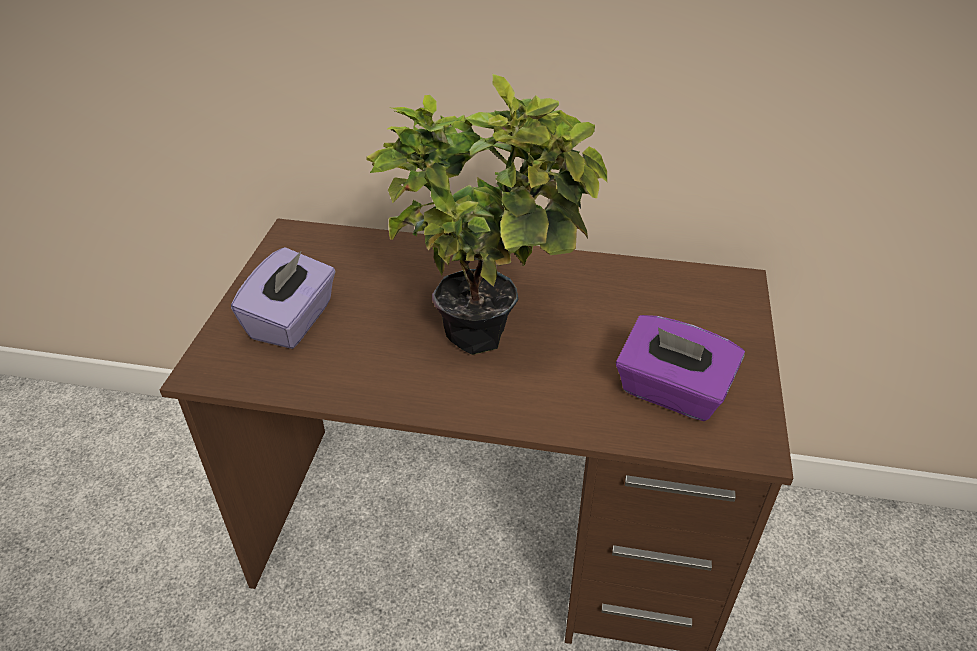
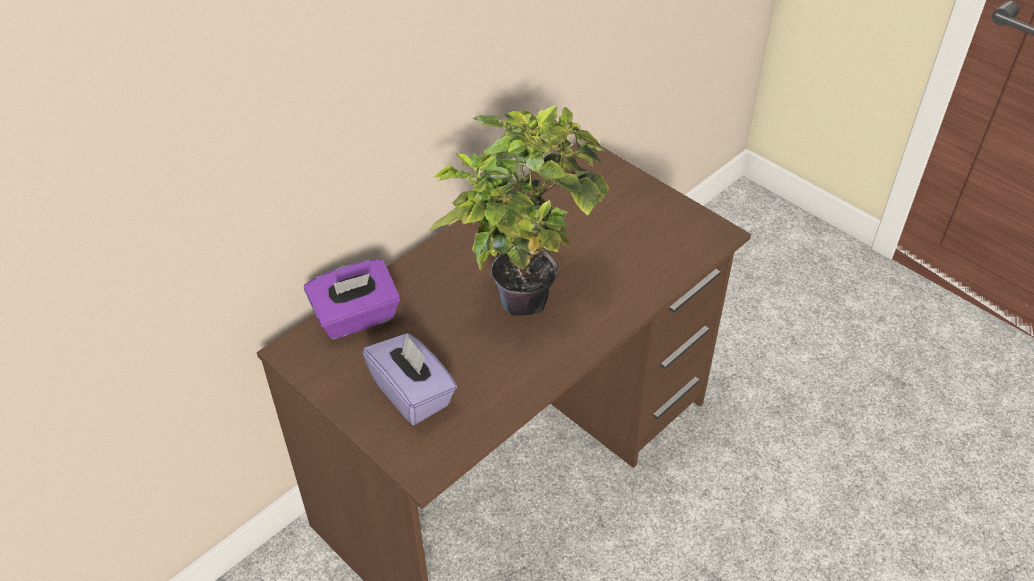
camera: 55 degrees left, 5 degrees up
(671, 392) = (653, 241): purple tissue box -> purple tissue box (357, 317)

